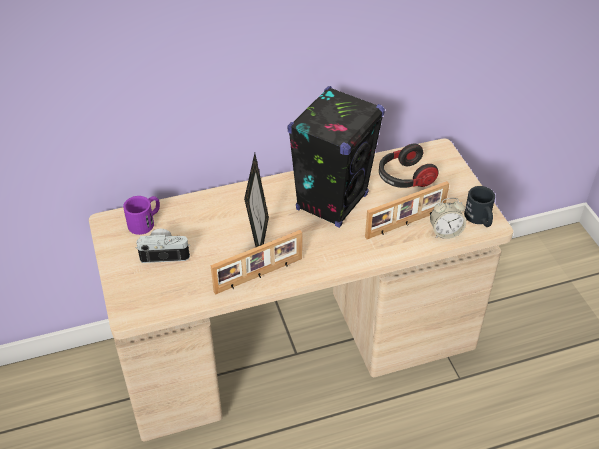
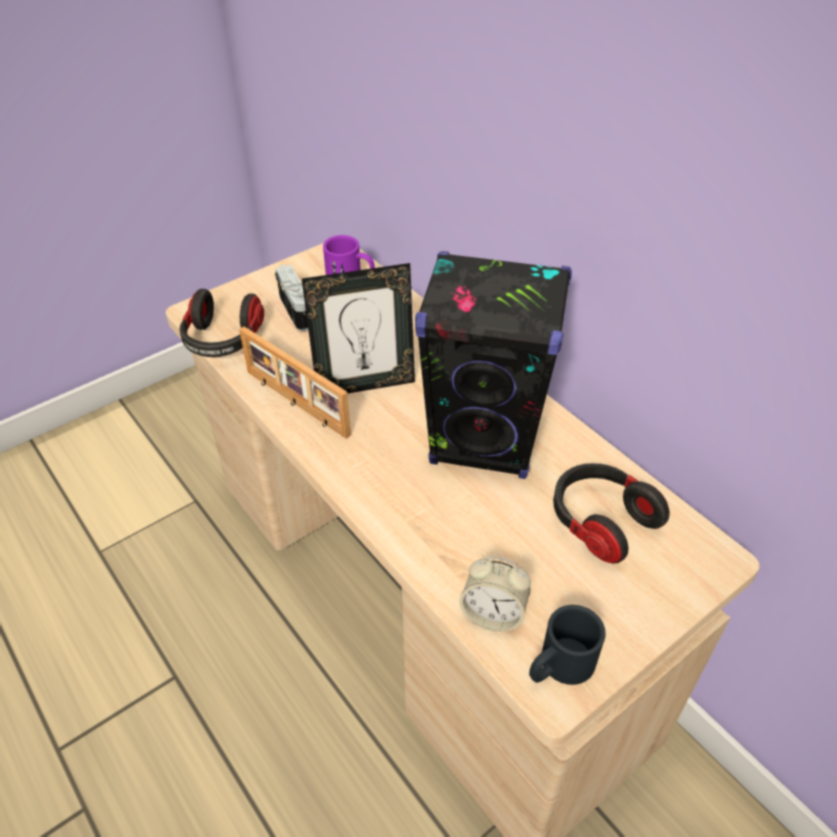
camera: 70 degrees right, 0 degrees up
(173, 302) = (223, 341): none -> headphones
(406, 224) = (484, 549): picture frame -> none
(445, 232) = (493, 614): alarm clock -> alarm clock turned 45 degrees counterclockwise

